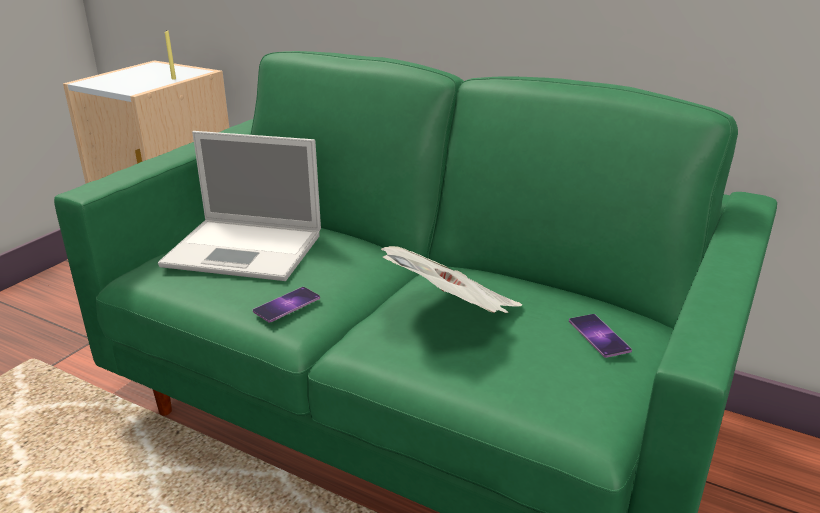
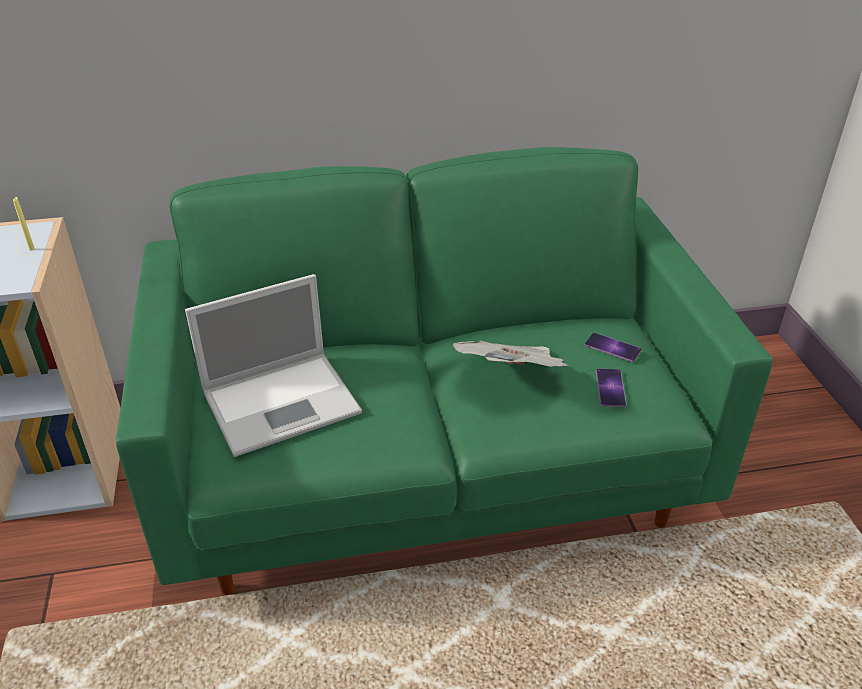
camera: 40 degrees left, 10 degrees up
(287, 304) = (392, 432): phone -> phone (610, 388)

